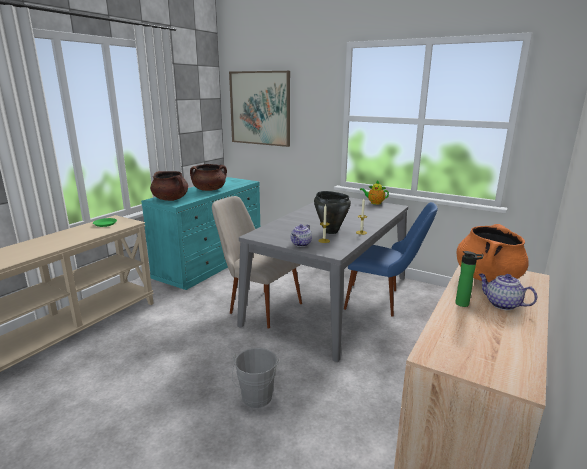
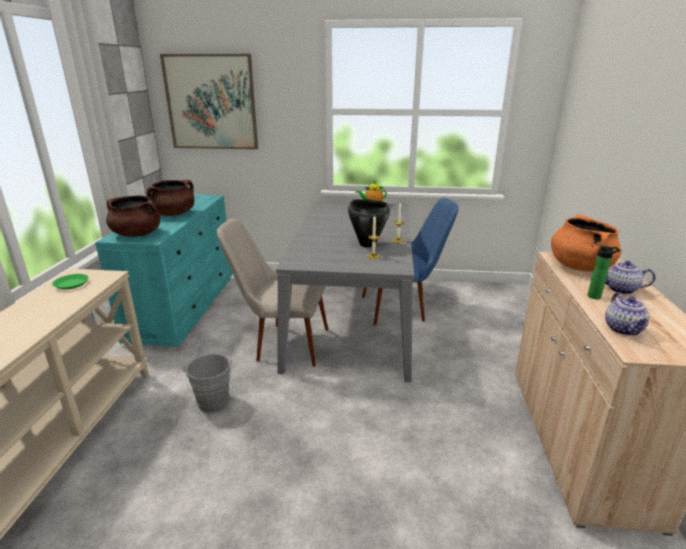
camera: 25 degrees left, 5 degrees up
(256, 400) = (364, 448): grey bucket -> grey bucket (213, 404)
(301, 244) = (355, 264): teapot -> teapot (624, 329)

